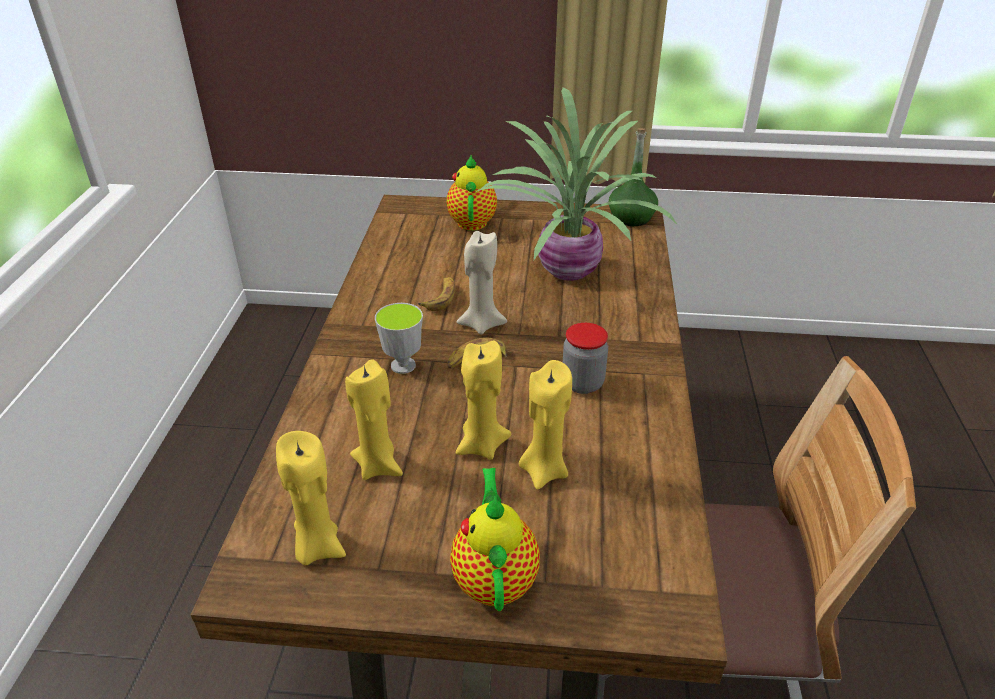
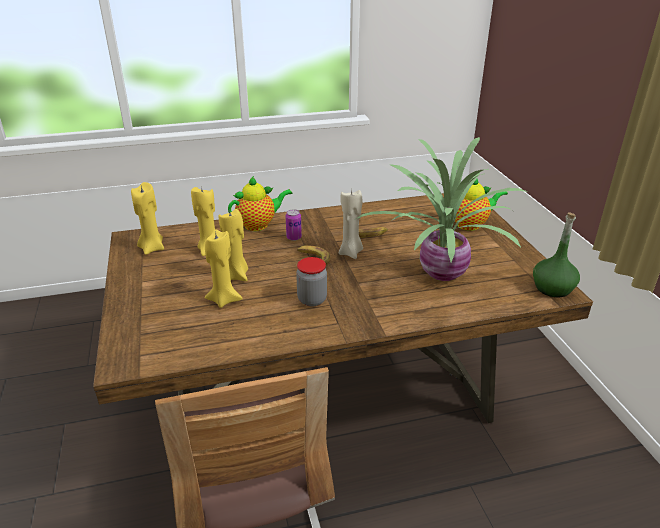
camera: 70 degrees right, 5 degrees down
(403, 366) = (294, 237): cup -> can
(494, 577) = (141, 299): teapot -> teapot (259, 225)

